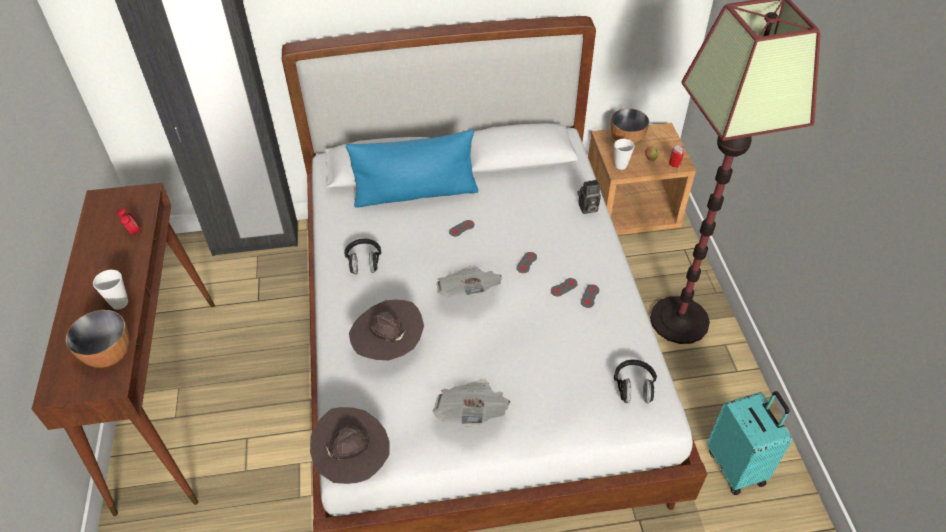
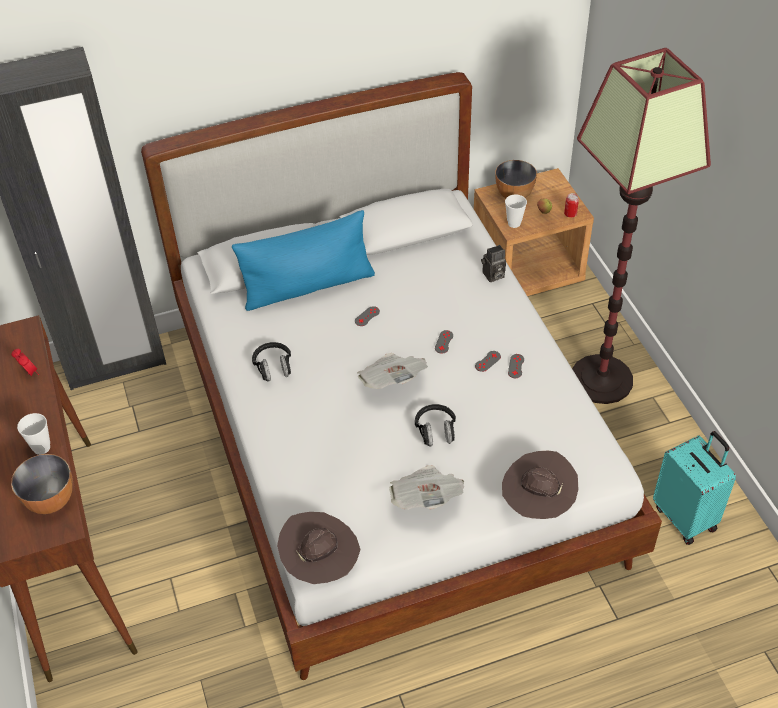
camera: 10 degrees left, 0 degrees up
(388, 347) = (325, 449): brown hat -> brown hat (537, 503)
(633, 388) = (578, 449): black headphones -> black headphones (435, 432)

